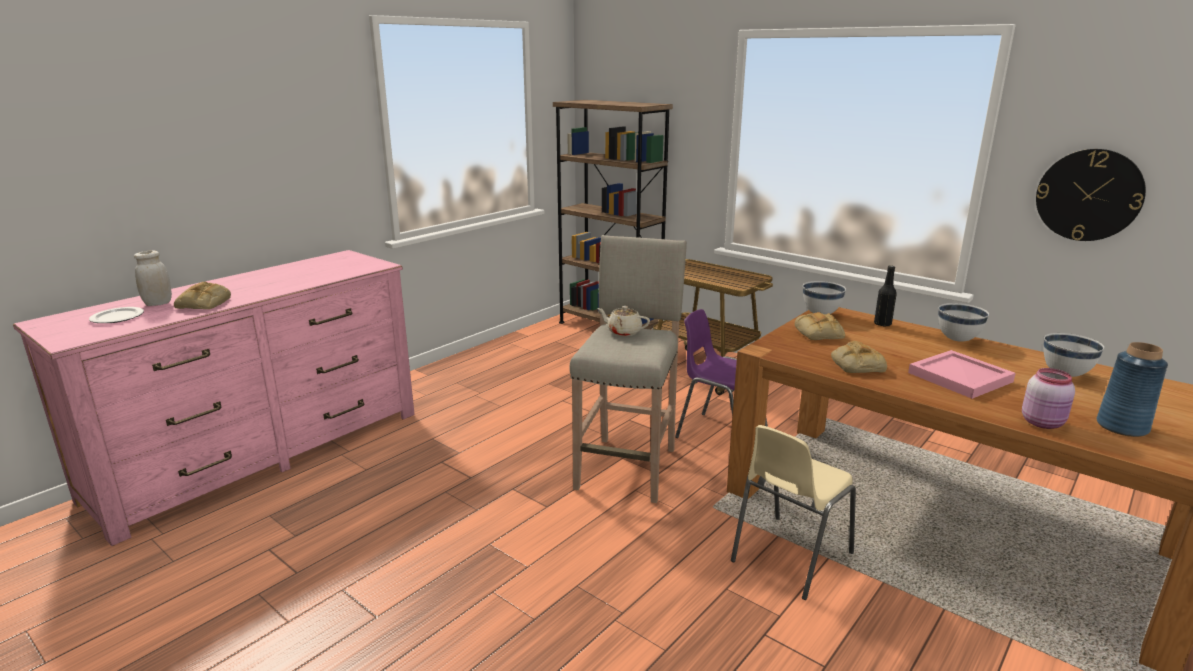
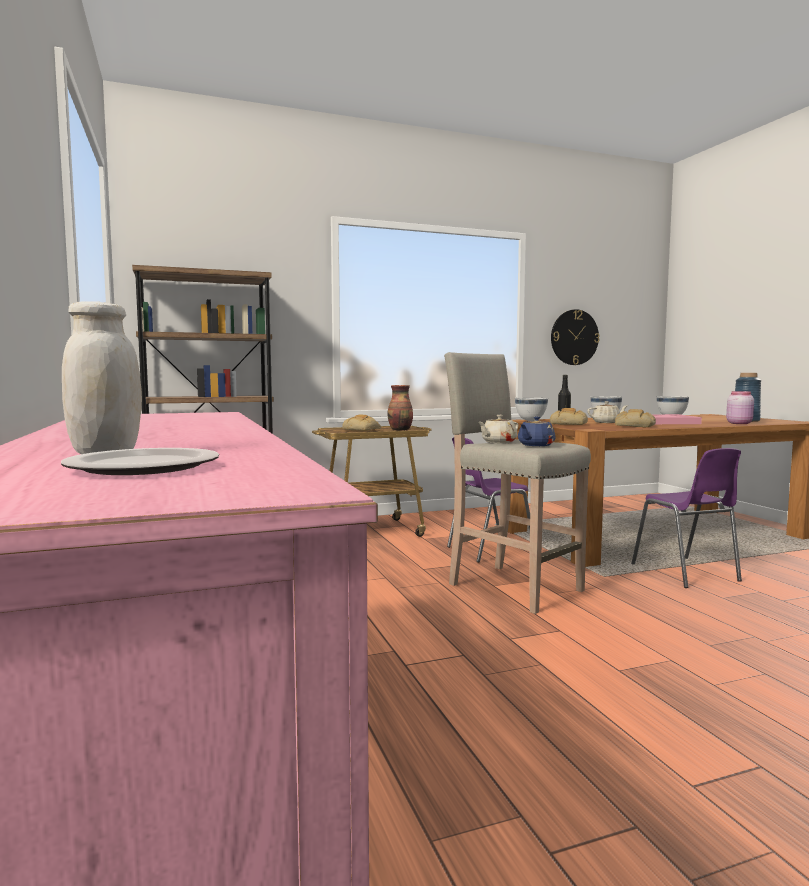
camera: 60 degrees left, 15 degrees down
(204, 303) = (208, 441): bread -> bread (362, 429)
(616, 347) = (535, 445): none -> blue teapot
(727, 282) = (400, 430): none -> vase
(788, 558) = (686, 573): beige chair -> purple chair
(879, 347) = (606, 422): none -> beige teapot

